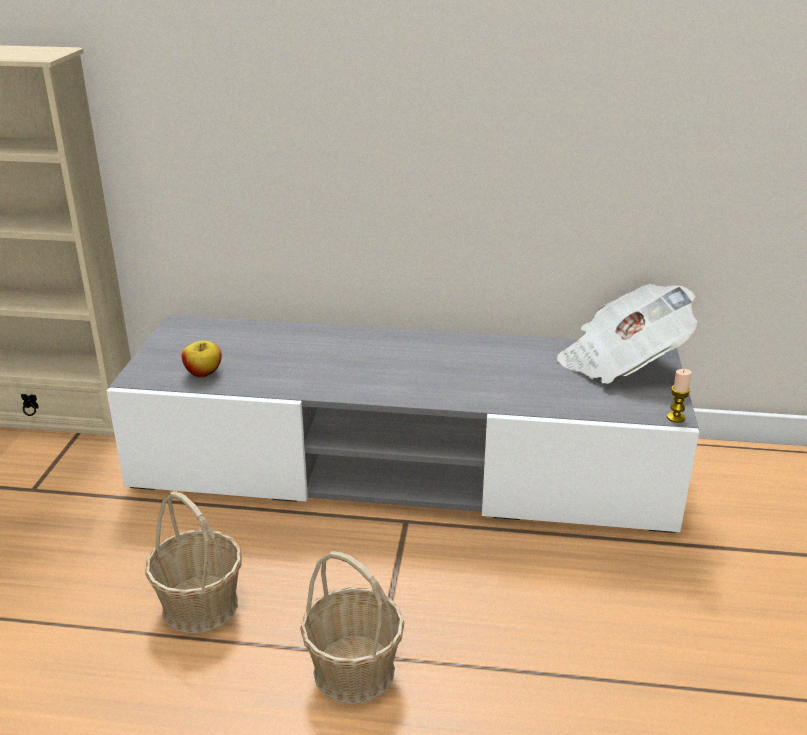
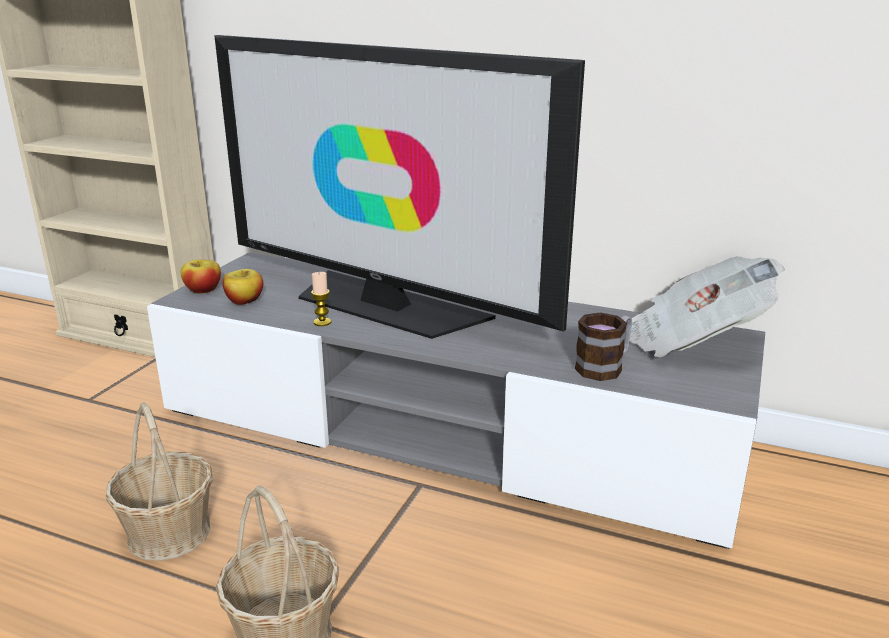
camera: 15 degrees right, 5 degrees down
(152, 365) = (203, 290): none -> apple
(342, 360) = (385, 305): none -> television
(564, 397) = (605, 366): none -> mug
(675, 417) = (731, 403): candle -> candle (322, 322)

